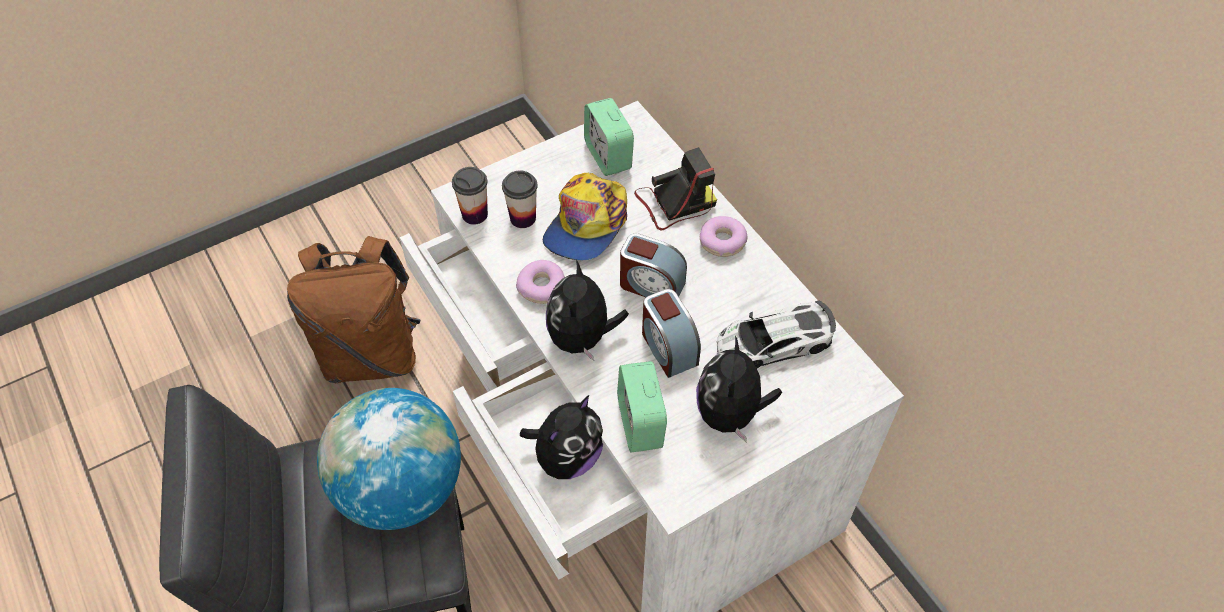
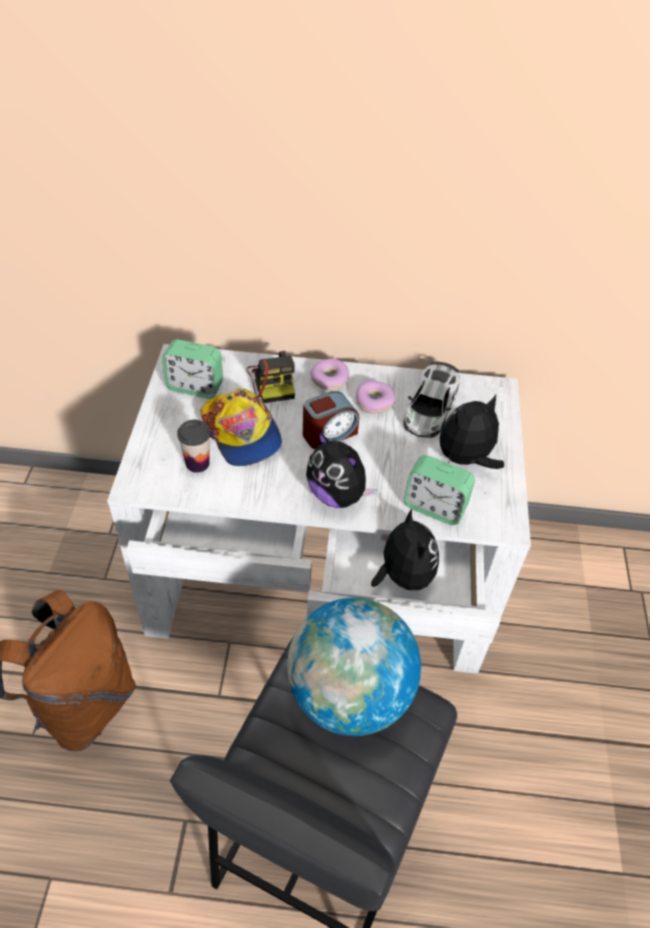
camera: 55 degrees left, 5 degrees down
(474, 214) = (162, 488): cup -> none
(542, 287) = (271, 490): donut -> donut (374, 401)
(668, 347) = (387, 456): alarm clock -> none
(674, 203) = (273, 381): camera -> camera turned 150 degrees clockwise
(730, 414) = (465, 459): plush toy -> plush toy turned 105 degrees clockwise

